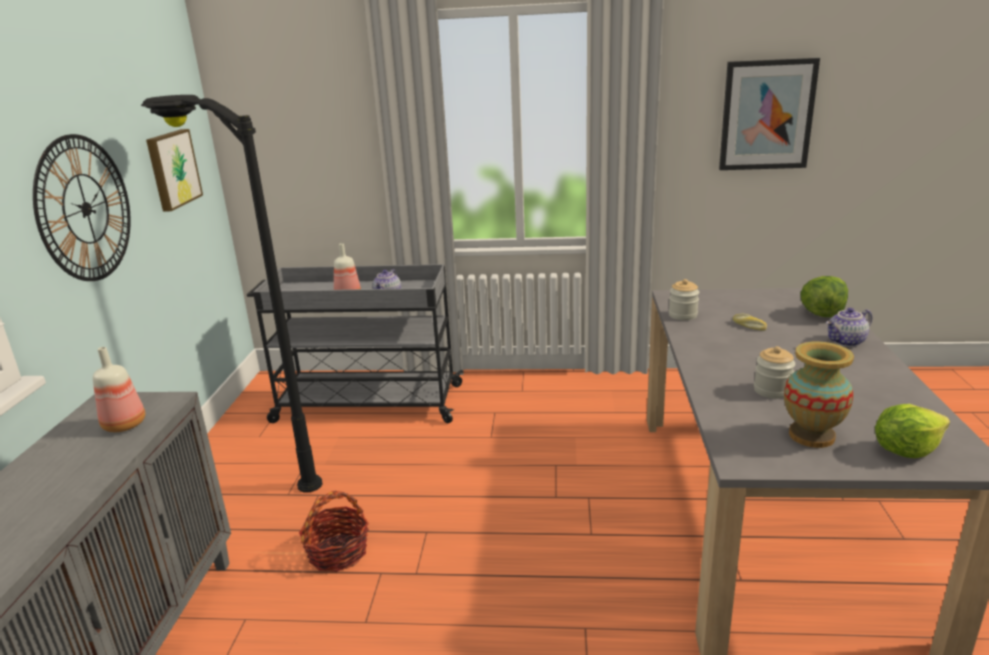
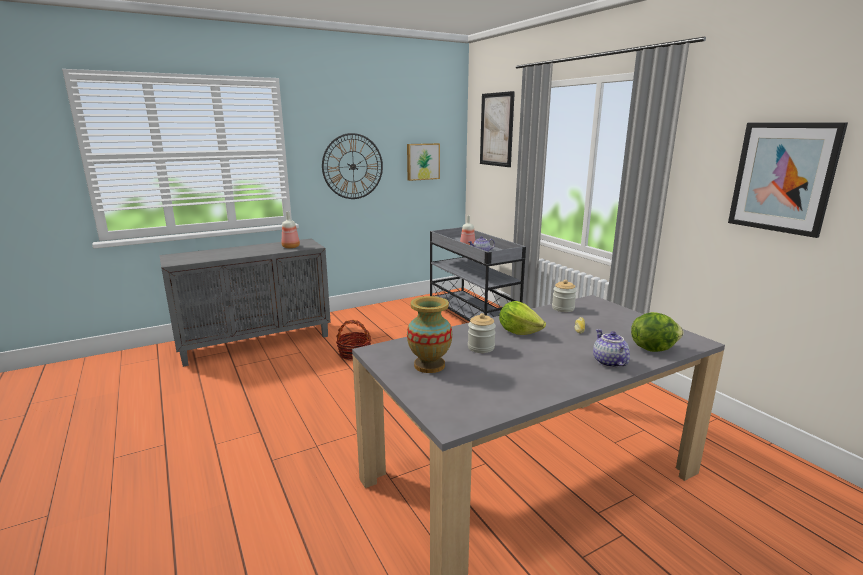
camera: 55 degrees right, 5 degrees down
(264, 460) = (398, 315): black floor lamp -> none
(295, 92) = (496, 129): none -> picture
(846, 342) = (608, 362): teapot -> teapot turned 45 degrees clockwise
(905, 450) = (443, 396): lettuce -> lettuce (519, 332)

